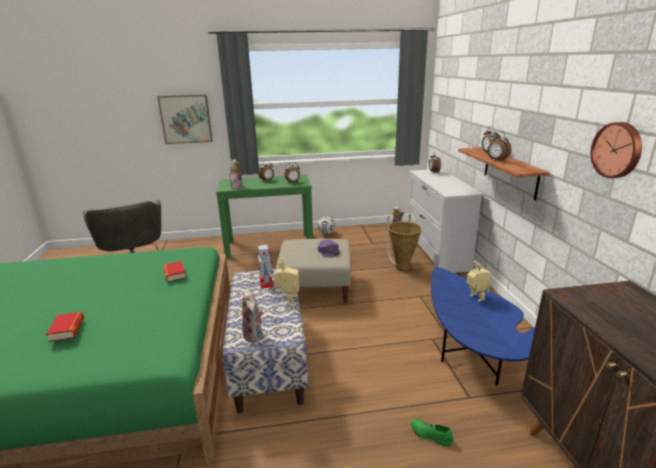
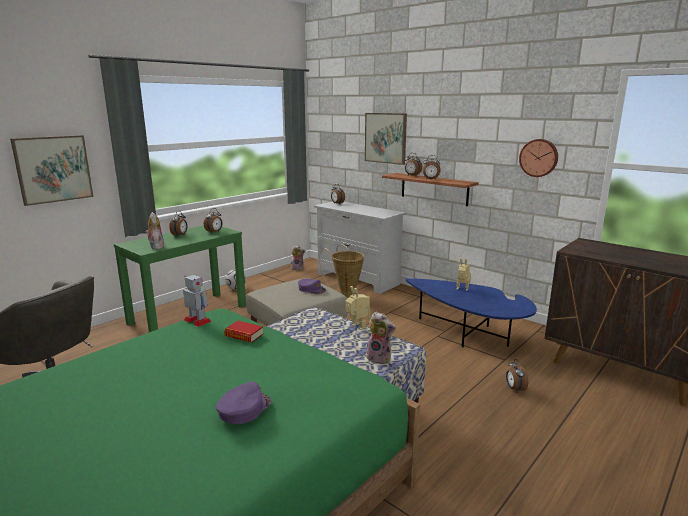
camera: 40 degrees left, 5 degrees down
(67, 329) = (244, 408): book -> purple cap
(266, 283) = (315, 323): toy robot -> toy robot (197, 321)
(431, 435) = (514, 389): green shoe -> alarm clock
(480, 106) = (385, 138): none -> picture

